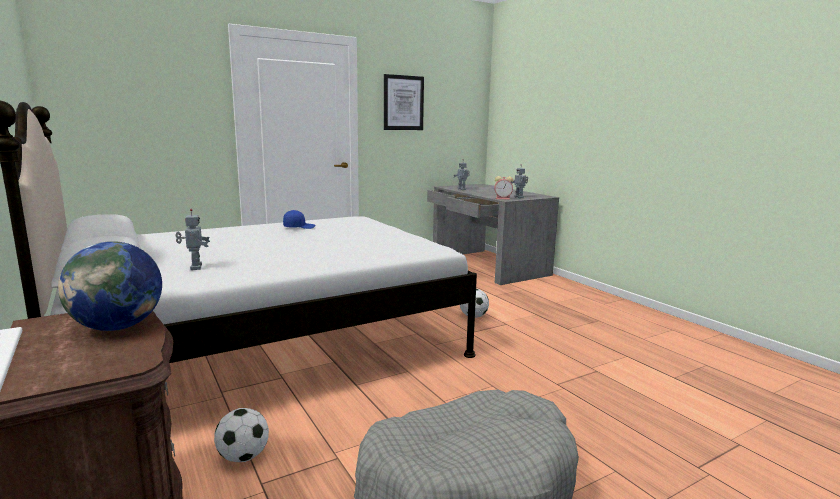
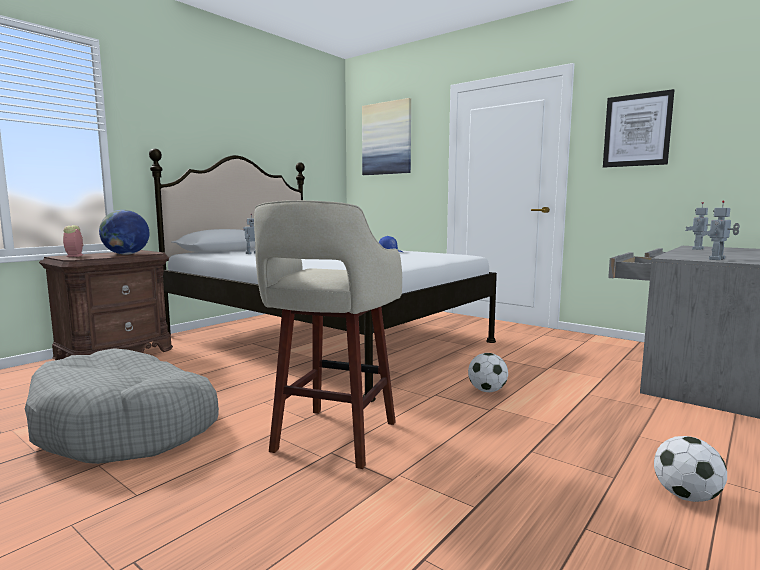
camera: 70 degrees right, 5 degrees down
(127, 73) = (387, 138): none -> picture
(244, 457) = (174, 362): football -> football (686, 497)
(503, 198) = (676, 257): alarm clock -> alarm clock (75, 256)
(536, 380) = (332, 439): none -> beige stool

